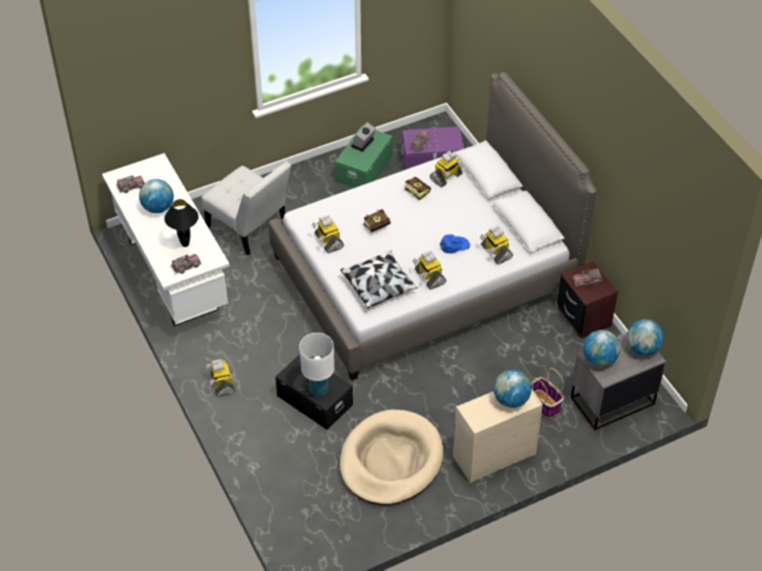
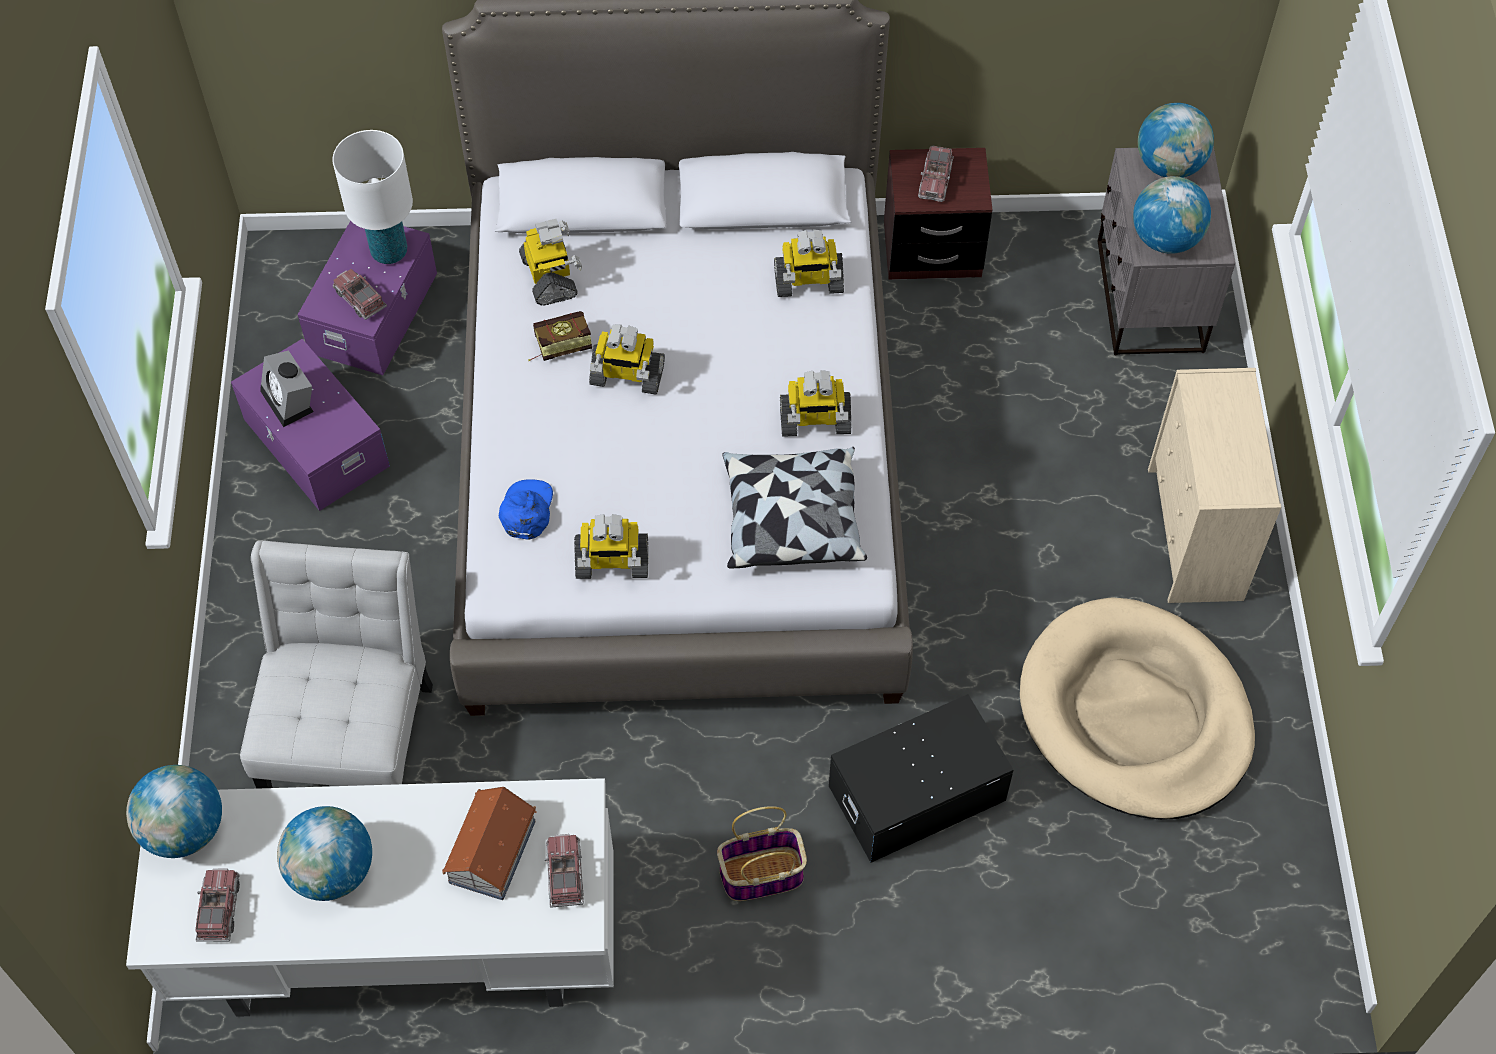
camera: 65 degrees left, 10 degrees up
(185, 244) = (491, 852): black table lamp -> toy house
(222, 383) = (783, 962): toy robot -> toy robot (626, 376)
(249, 228) = (353, 734): white chair -> white chair turned 60 degrees counterclockwise
(319, 390) = (954, 762): white table lamp -> white table lamp (389, 251)
(363, 168) = (315, 444): green storage box -> purple storage box
(379, 225) = (622, 450): book -> none
(454, 245) = (751, 342): blue cap -> blue cap (526, 510)
(511, 400) = (1222, 412): globe -> globe (184, 829)
(543, 404) = (1108, 402): basket -> basket (760, 875)

